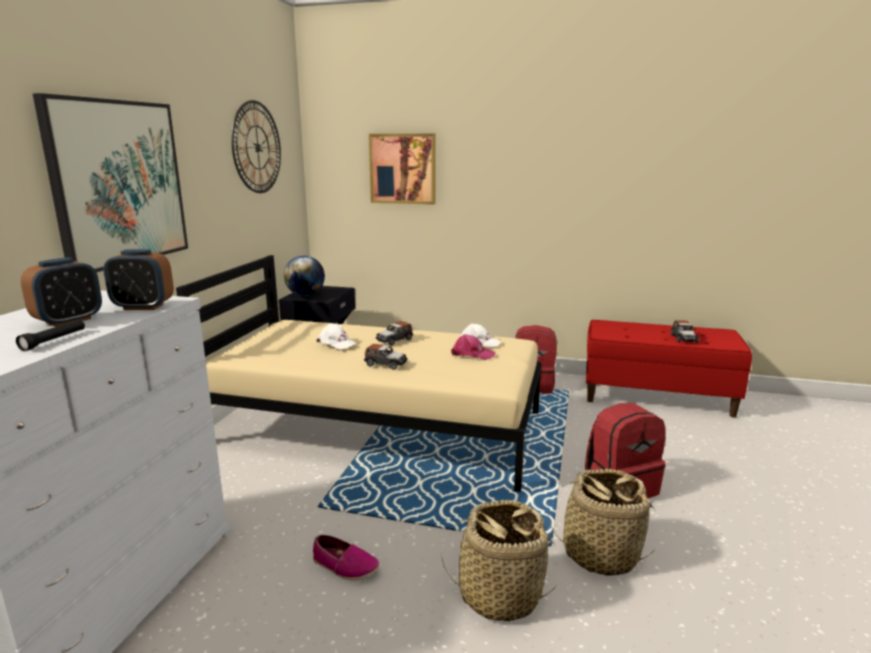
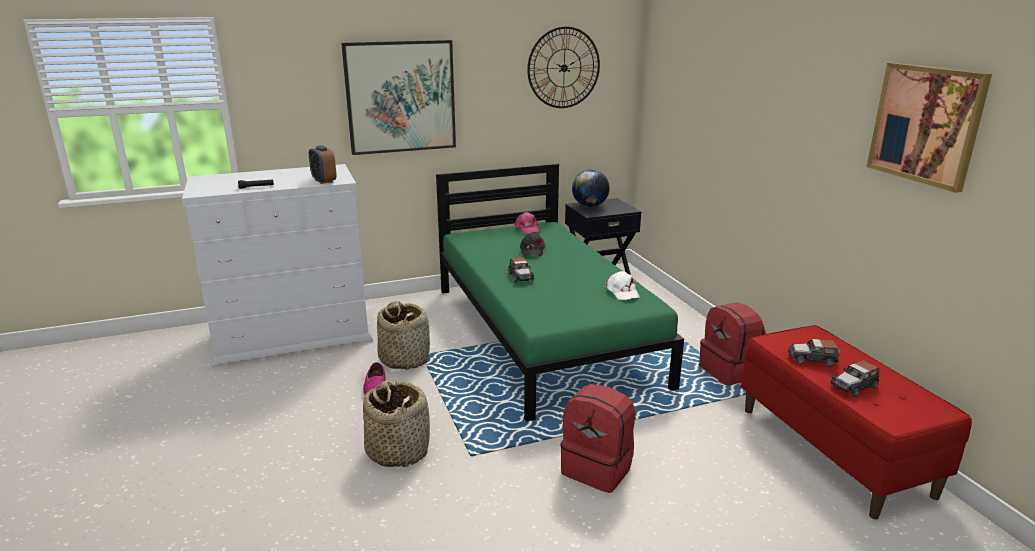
camera: 55 degrees right, 5 degrees up
(69, 321) = (286, 179): alarm clock -> none
(336, 343) = (532, 250): white cap -> black cap
(378, 427) = (544, 334): beige bed -> green bed
(395, 340) = (571, 264): toy car -> toy car (812, 359)
(403, 169) = (697, 99): picture -> picture (926, 124)
(472, 354) = (591, 297): pink cap -> pink cap (527, 228)
(600, 553) = (484, 481): basket -> basket (404, 359)

